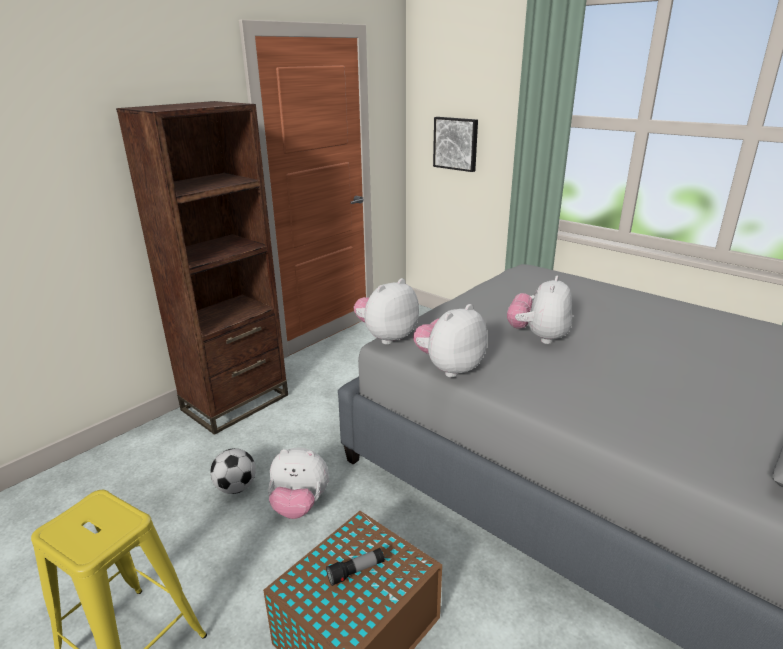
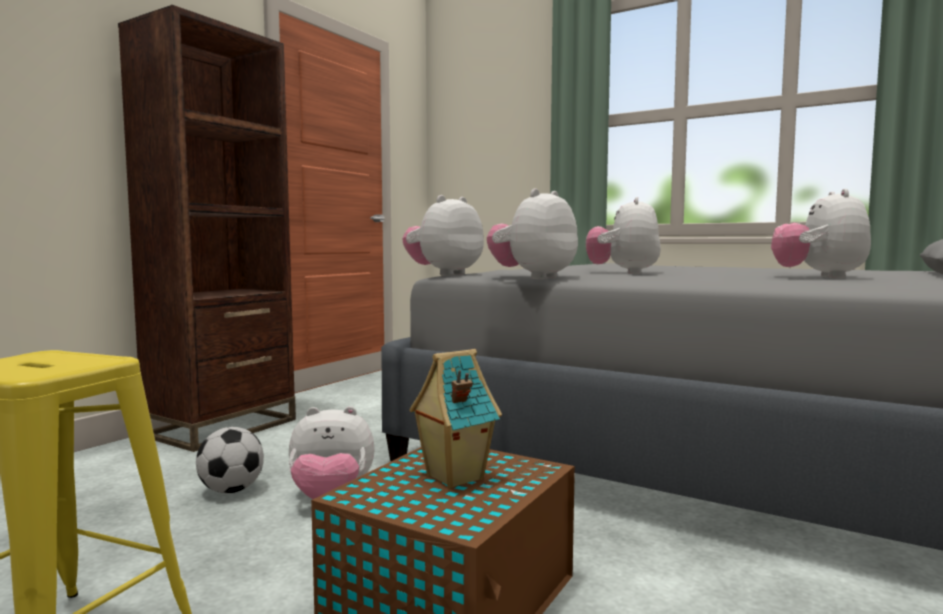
camera: 10 degrees left, 20 degrees down
(356, 571) = (453, 477): flashlight -> toy house
(456, 143) = (484, 165): picture -> none
(695, 385) = (819, 277): none -> plush toy

